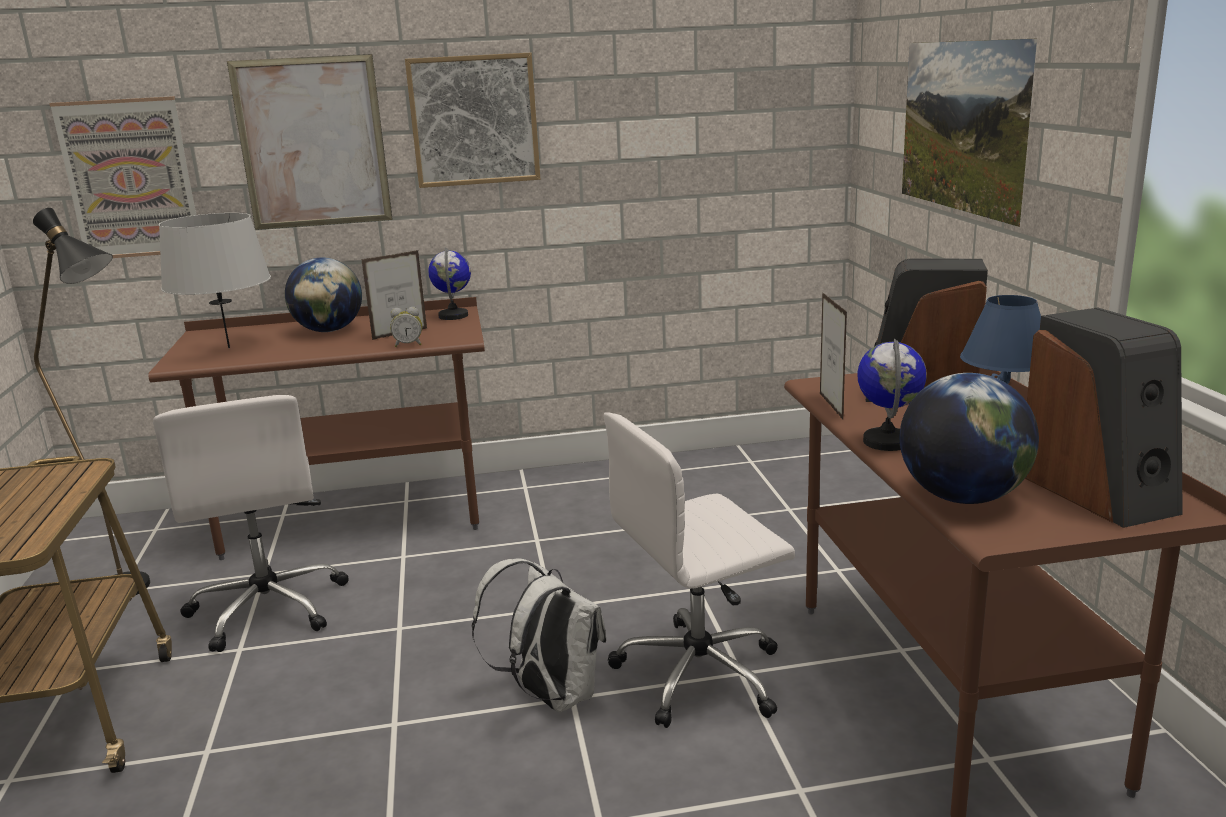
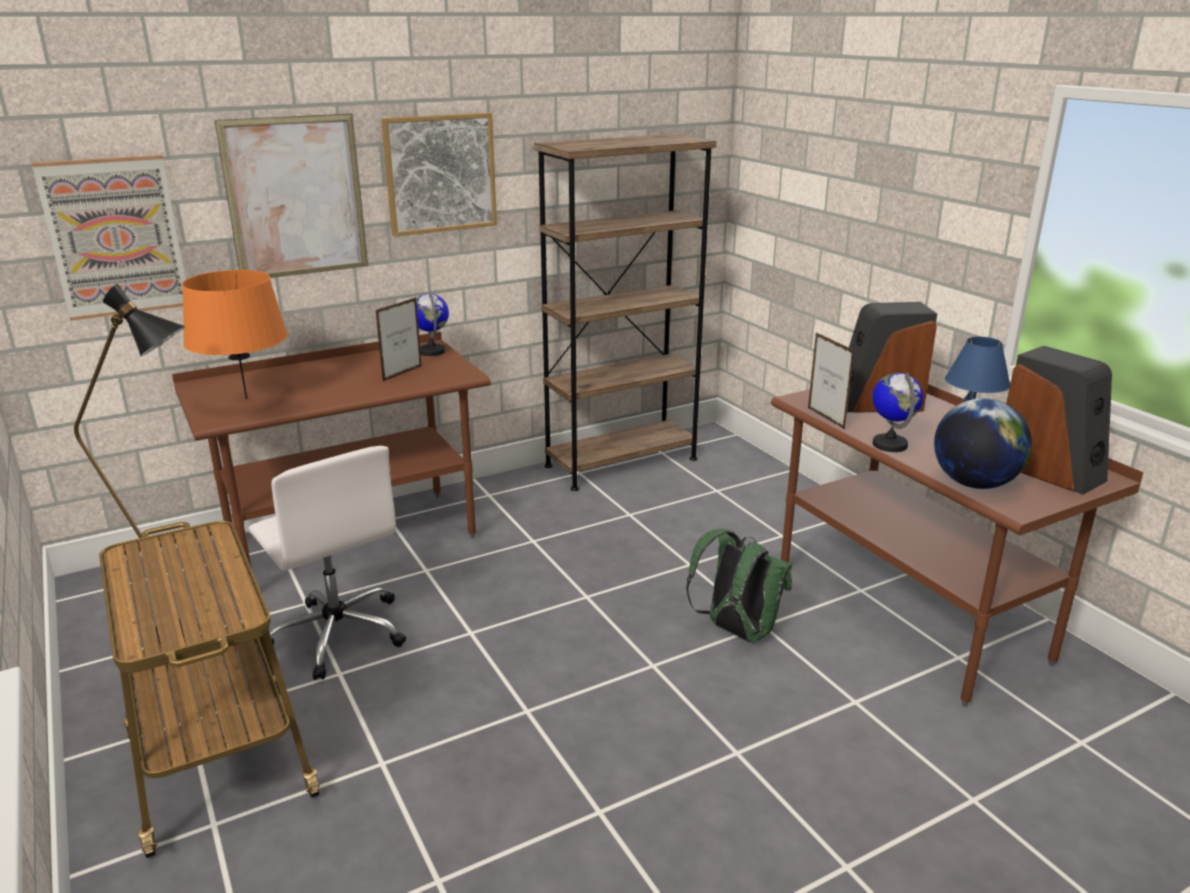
camera: 20 degrees left, 5 degrees up
(228, 348) = (246, 399): grey table lamp -> orange table lamp
(329, 330) = (327, 374): globe -> none
(408, 345) = (424, 384): alarm clock -> none
(550, 696) = (635, 666): white backpack -> none
(695, 467) = (621, 462): none -> brown bookcase
(702, 674) = (736, 631): white office chair -> green backpack
(957, 168) = (854, 220): picture -> none

